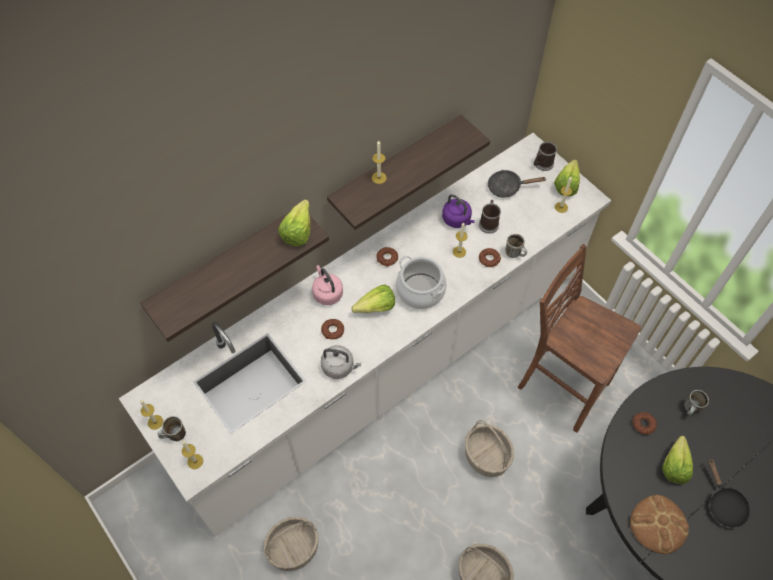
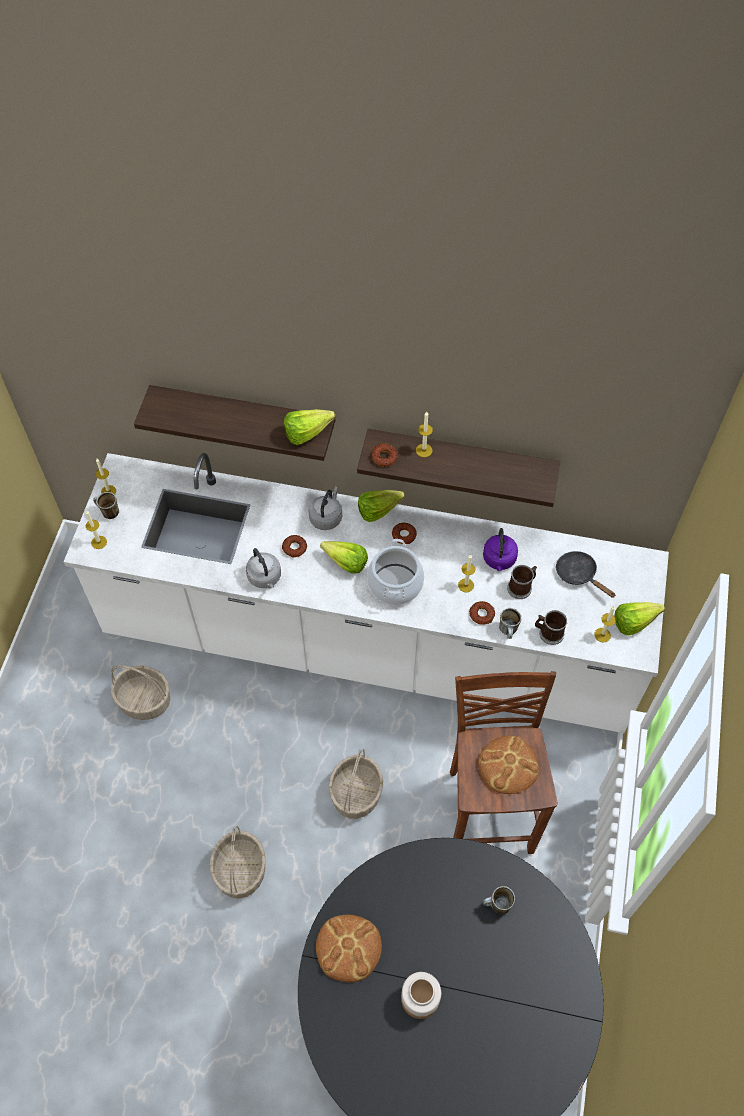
camera: 50 degrees right, 0 degrees up
(327, 293) = (326, 517): pink kettle -> grey kettle
(542, 164) = (637, 585): mug -> mug (548, 633)
(593, 332) = (508, 766): none -> bread
(643, 424) = (442, 871): donut -> donut (384, 457)
(675, 463) = (426, 926): lettuce -> lettuce (382, 510)
(724, 504) = (420, 998): black frying pan -> jar

